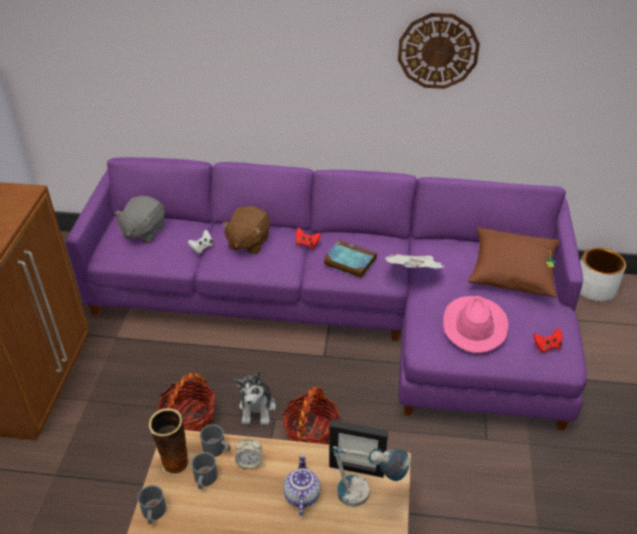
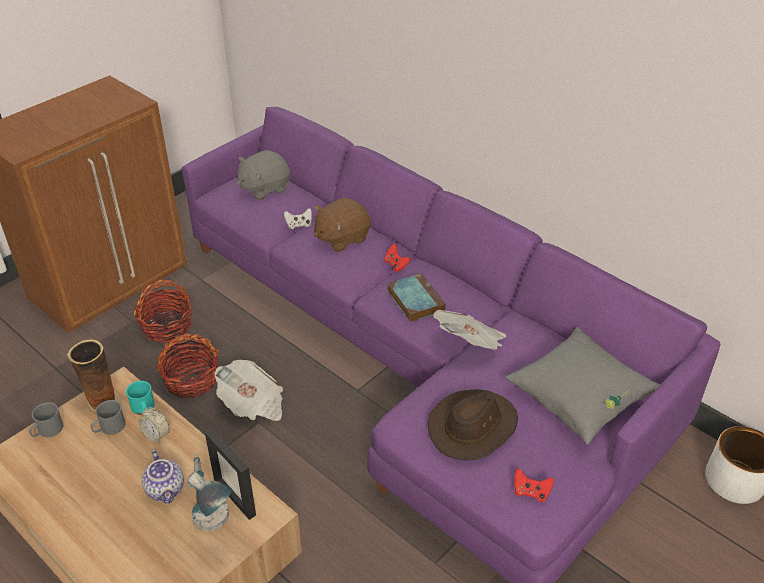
camera: 35 degrees right, 0 degrees up
(217, 449) = (144, 409): grey mug -> turquoise mug
(257, 408) = (253, 404): plush toy -> newspaper
(301, 495) = (166, 489): teapot -> teapot turned 120 degrees clockwise
(311, 432) = (277, 453): basket -> basket (167, 326)
(438, 51) = (594, 95): wall clock -> none
(474, 325) = (473, 426): pink hat -> brown hat
(512, 273) = (578, 397): brown pillow -> grey pillow

